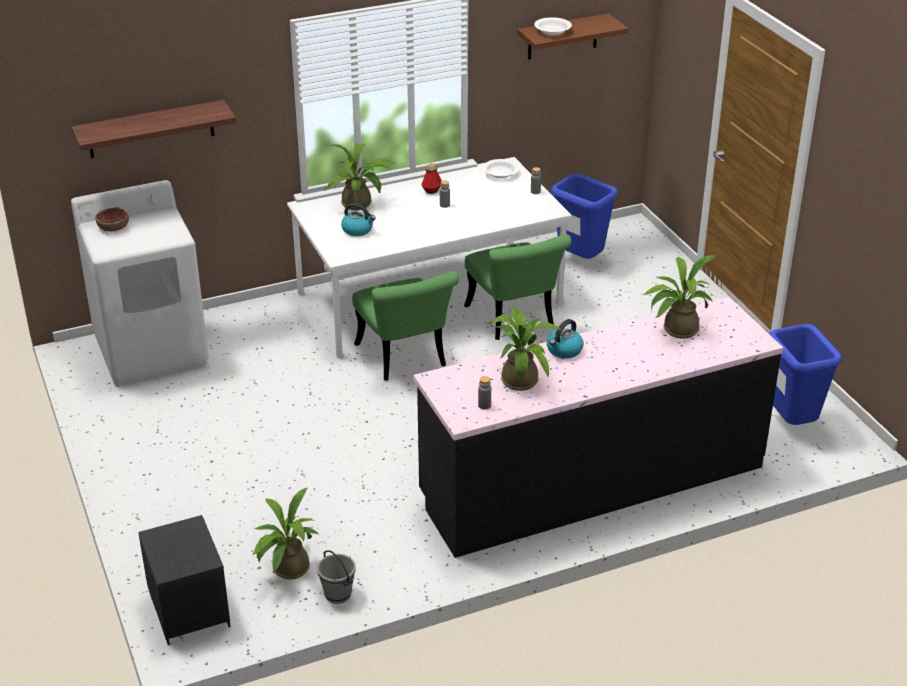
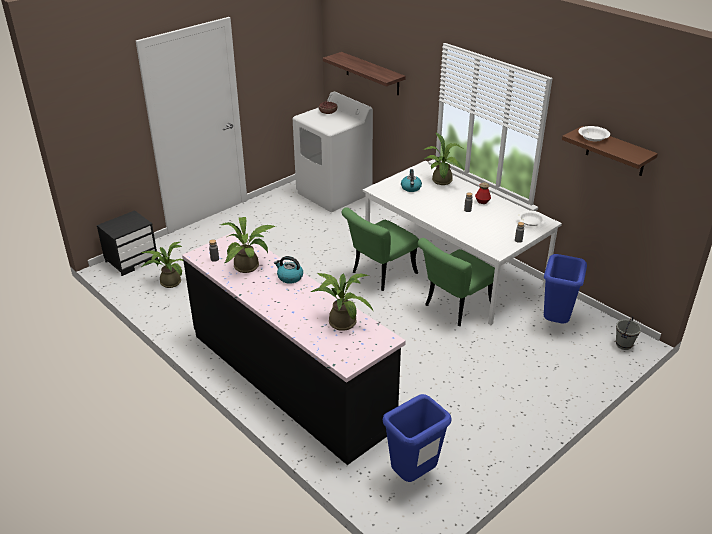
camera: 70 degrees right, 0 degrees up
(337, 595) = (153, 302): grey bucket -> grey bucket (623, 344)

